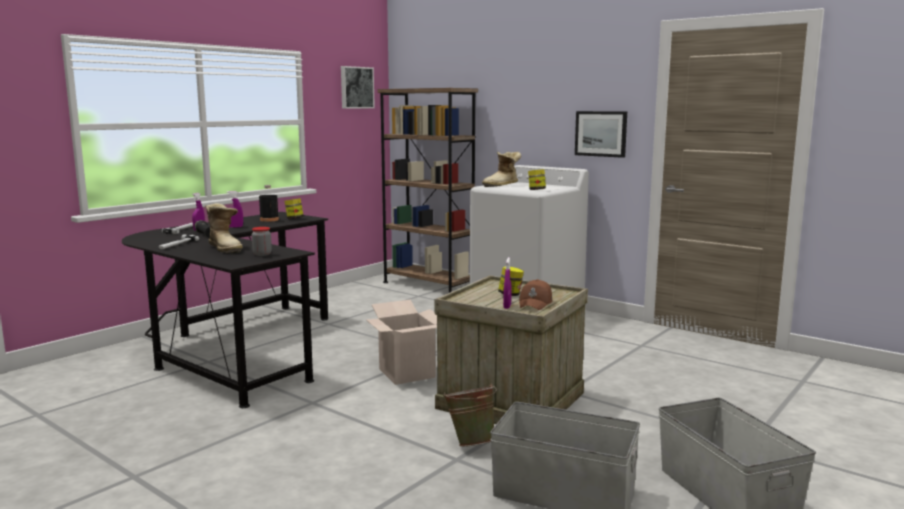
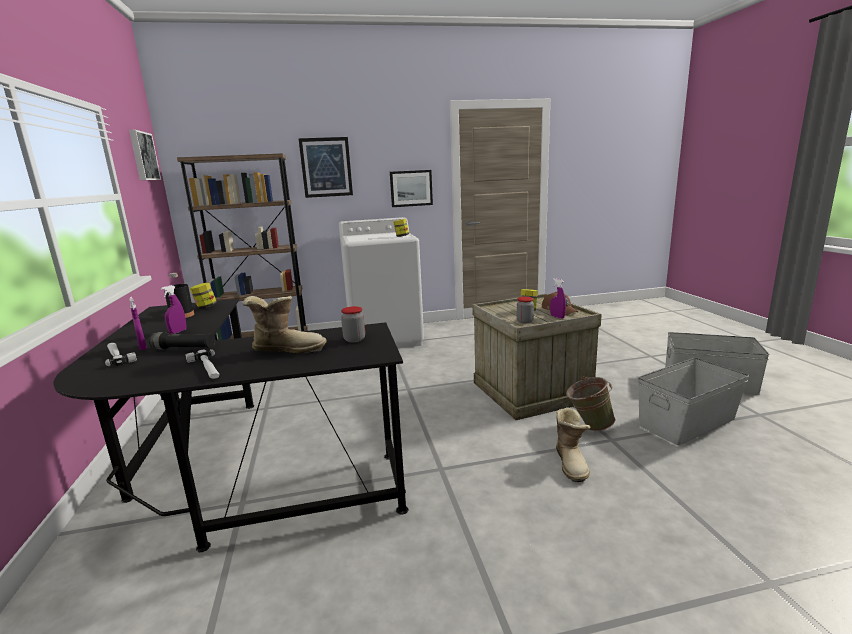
camera: 50 degrees left, 5 degrees up
(407, 373) = (434, 410): cardboard box -> none
(470, 299) = (525, 321): none -> jar
(502, 185) = (359, 238): boot -> boot (572, 463)
(513, 102) = (326, 167): none -> picture

